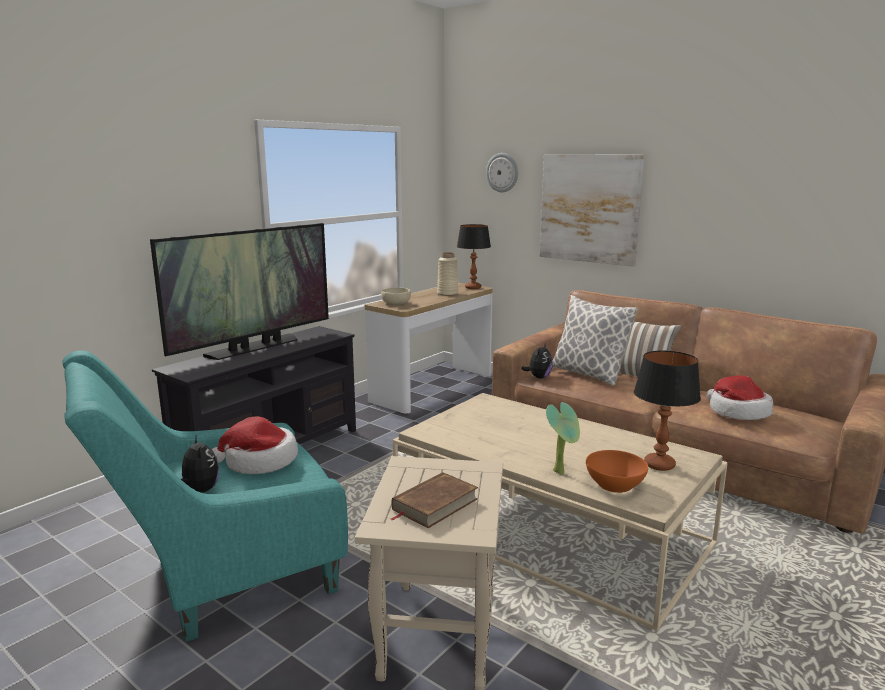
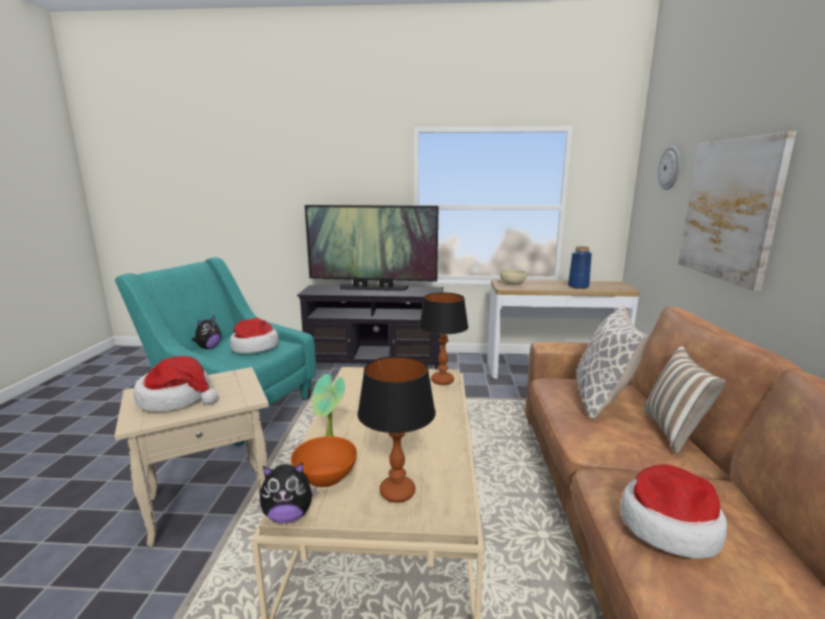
camera: 55 degrees right, 0 degrees up
(434, 504) = (177, 398): brown book -> hat
(447, 293) = (578, 286): beige vase -> blue vase
(473, 288) = (618, 287): table lamp -> table lamp (442, 381)
(538, 377) = (553, 382): plush toy -> plush toy (288, 515)

